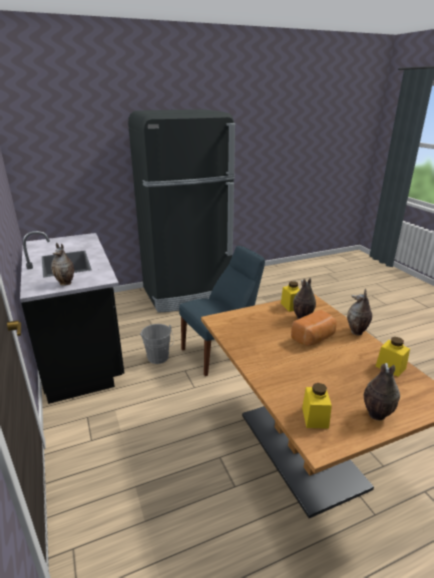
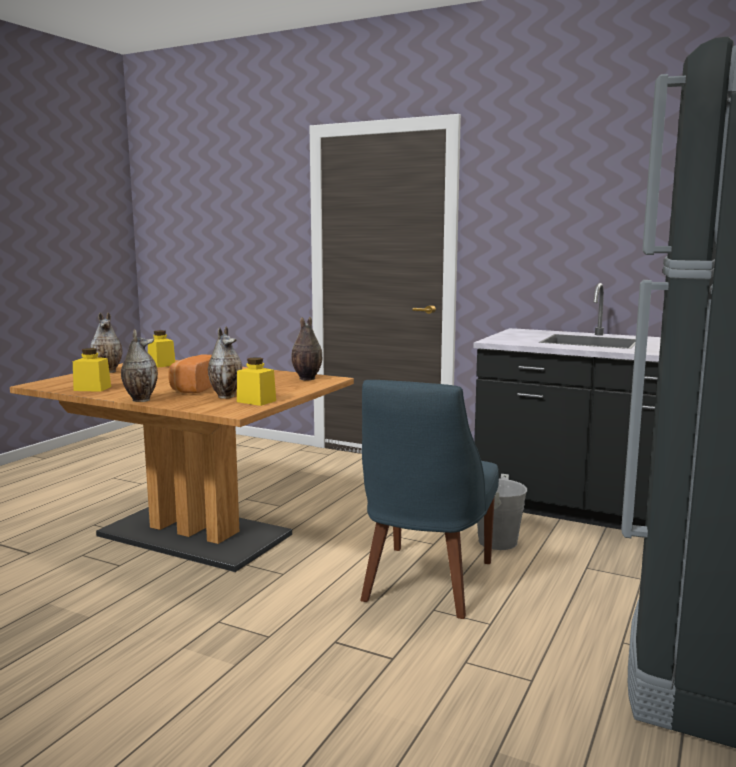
camera: 140 degrees right, 15 degrees down
(66, 283) = (516, 335): vase -> vase (306, 379)

